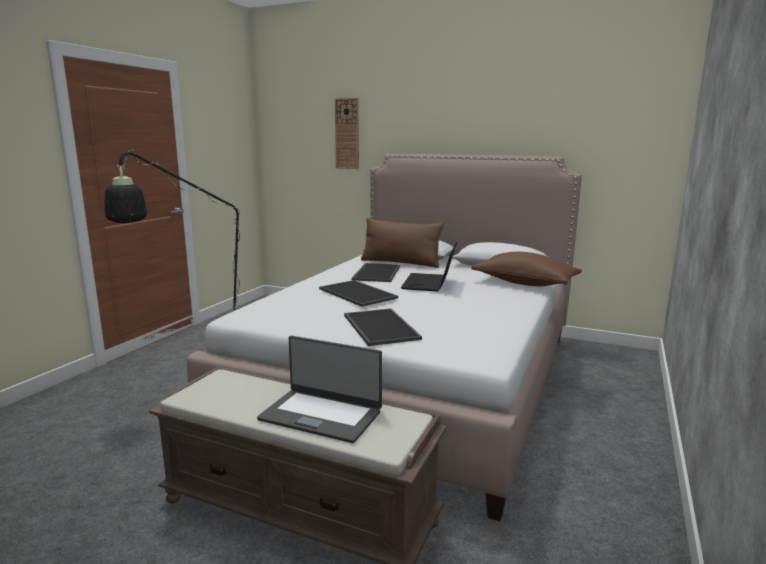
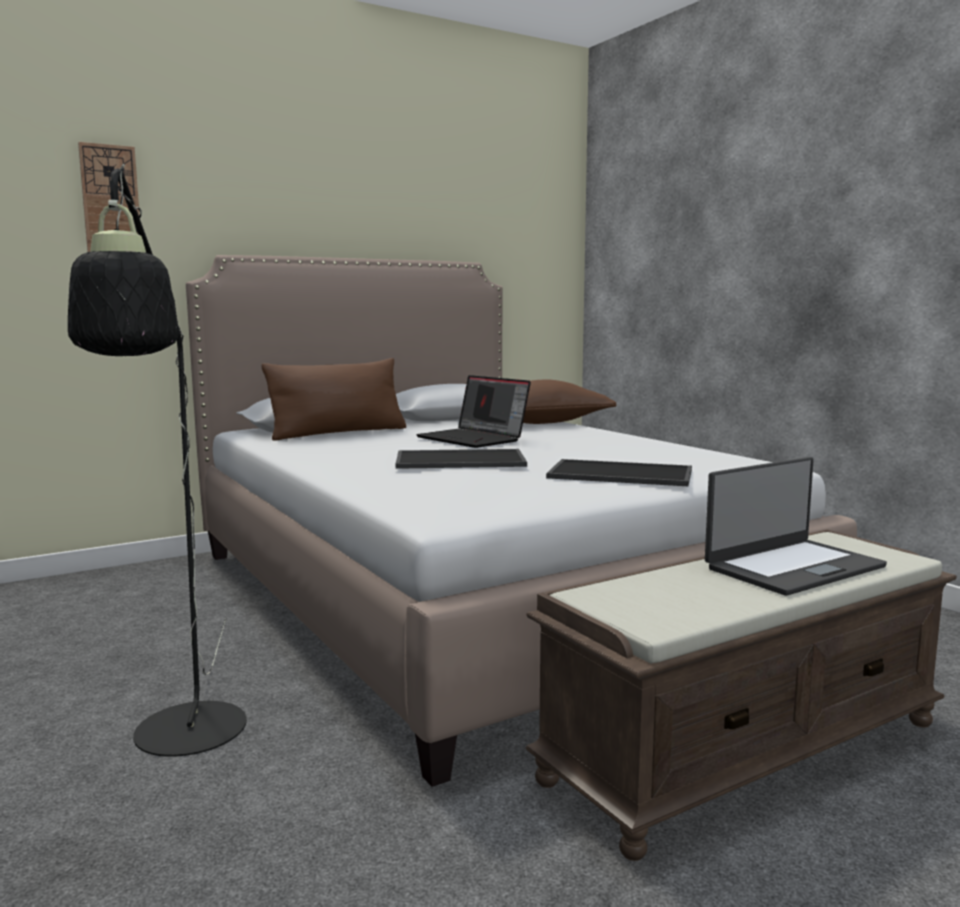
camera: 55 degrees left, 5 degrees down
(376, 272) = (366, 444): tray -> none

